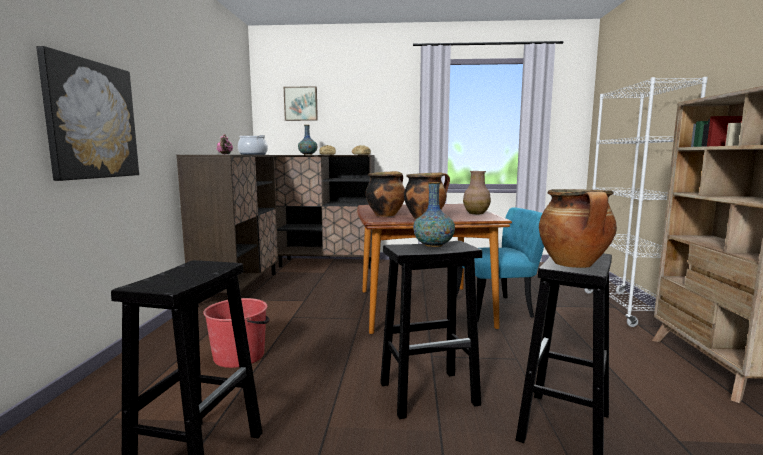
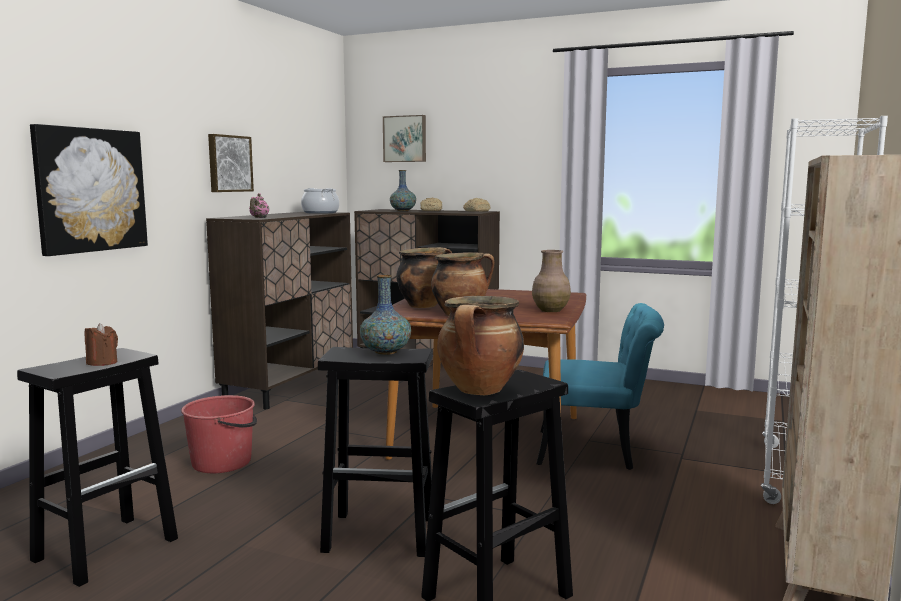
camera: 20 degrees right, 0 degrees up
(188, 111) = (229, 163): none -> picture
(198, 274) = (102, 362): none -> brown candle

